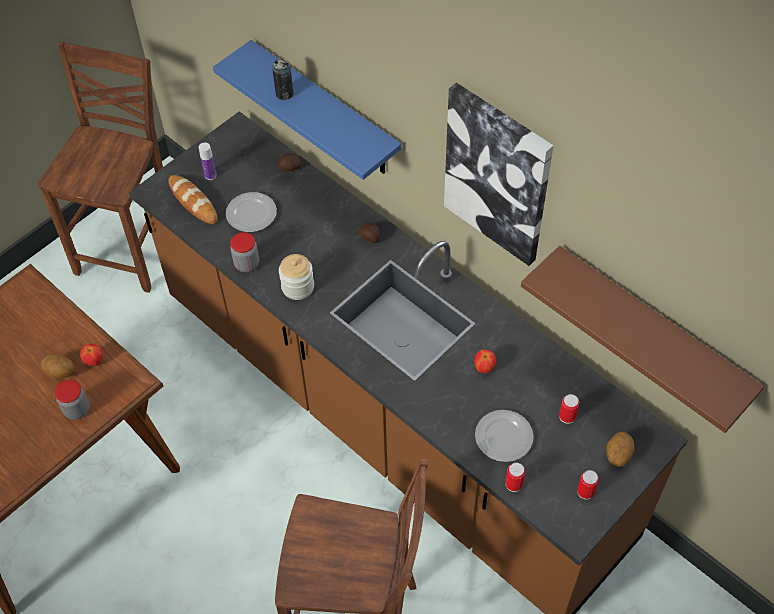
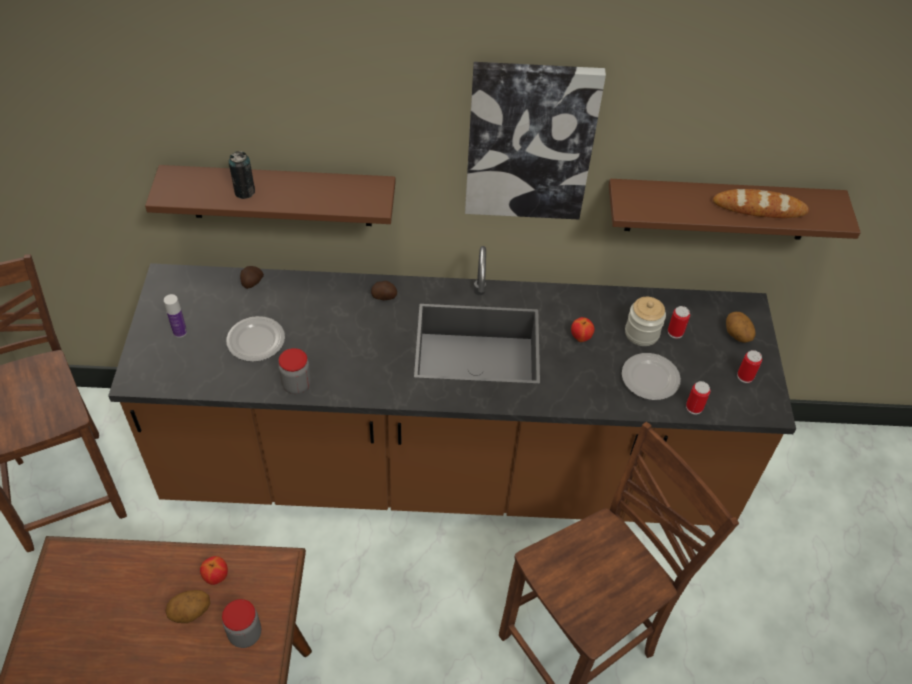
camera: 45 degrees left, 5 degrees down
(193, 201) = (186, 364): bread -> bread (759, 208)
(298, 287) = (364, 374): jar -> jar (641, 333)
(325, 111) = (280, 196): blue shelf -> brown shelf

